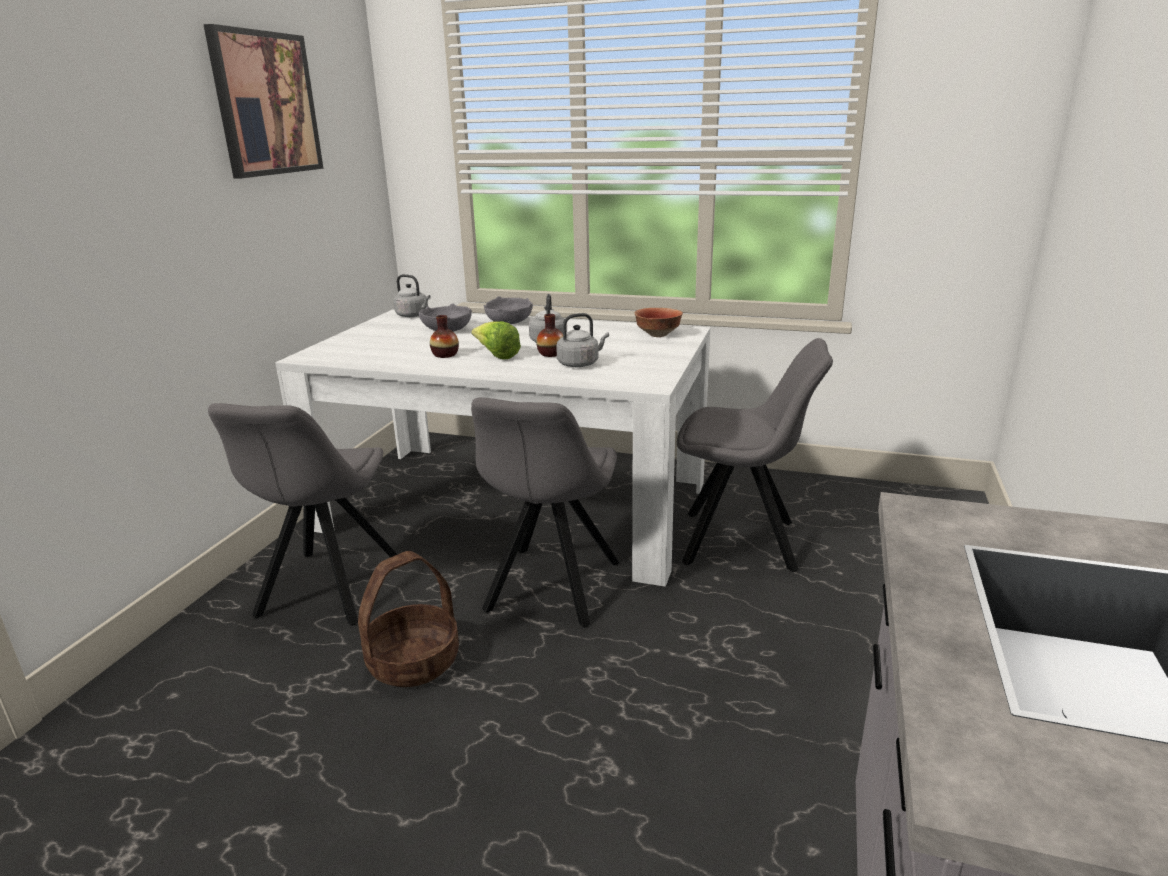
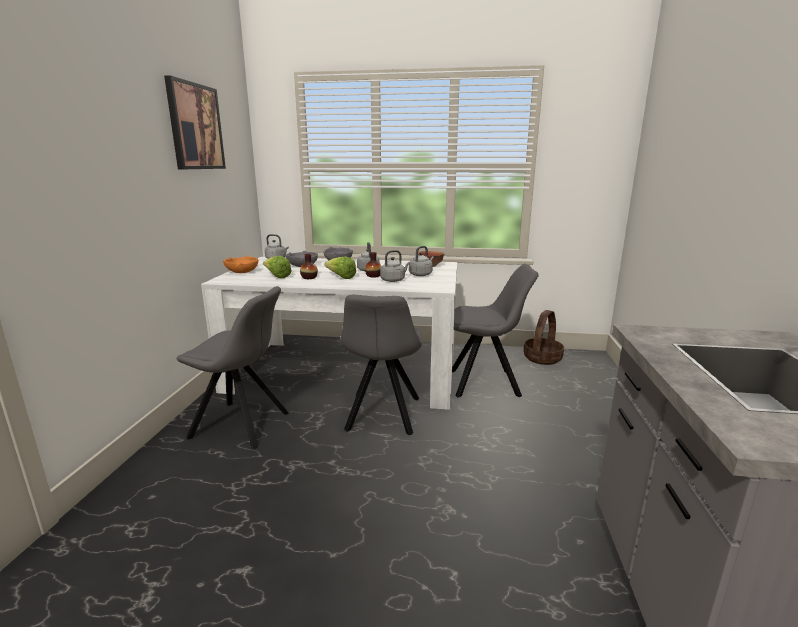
camera: 10 degrees left, 5 degrees down
(329, 587) = (241, 424): grey chair -> grey chair turned 75 degrees counterclockwise
(348, 340) = (242, 272): none -> orange bowl
(396, 351) = (277, 276): none -> lettuce
(413, 662) = (310, 462): basket -> basket (542, 358)
(633, 353) = (421, 274): none -> grey kettle

